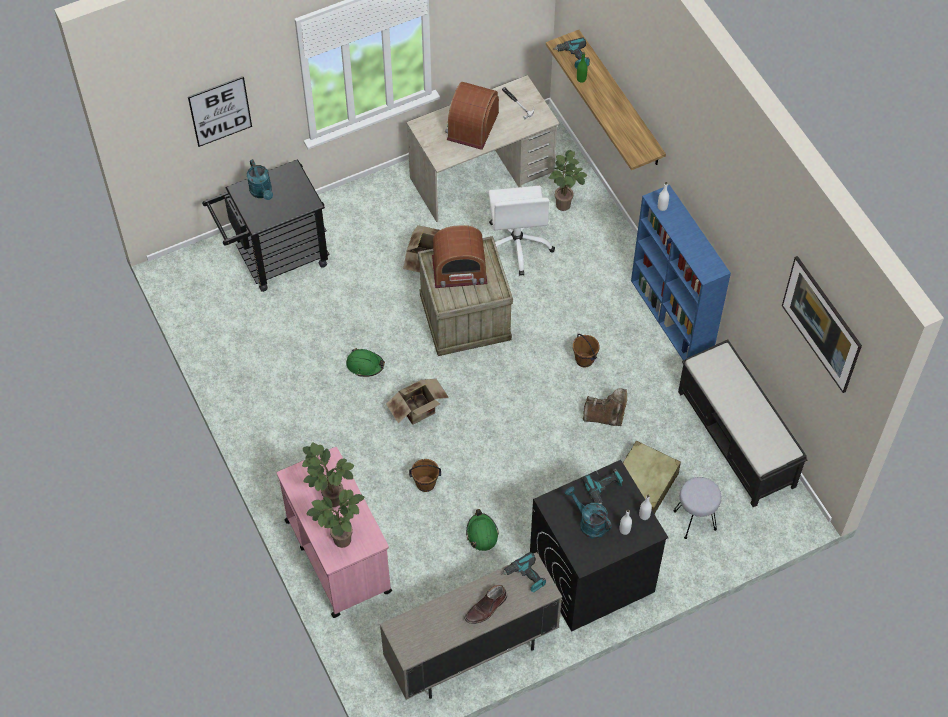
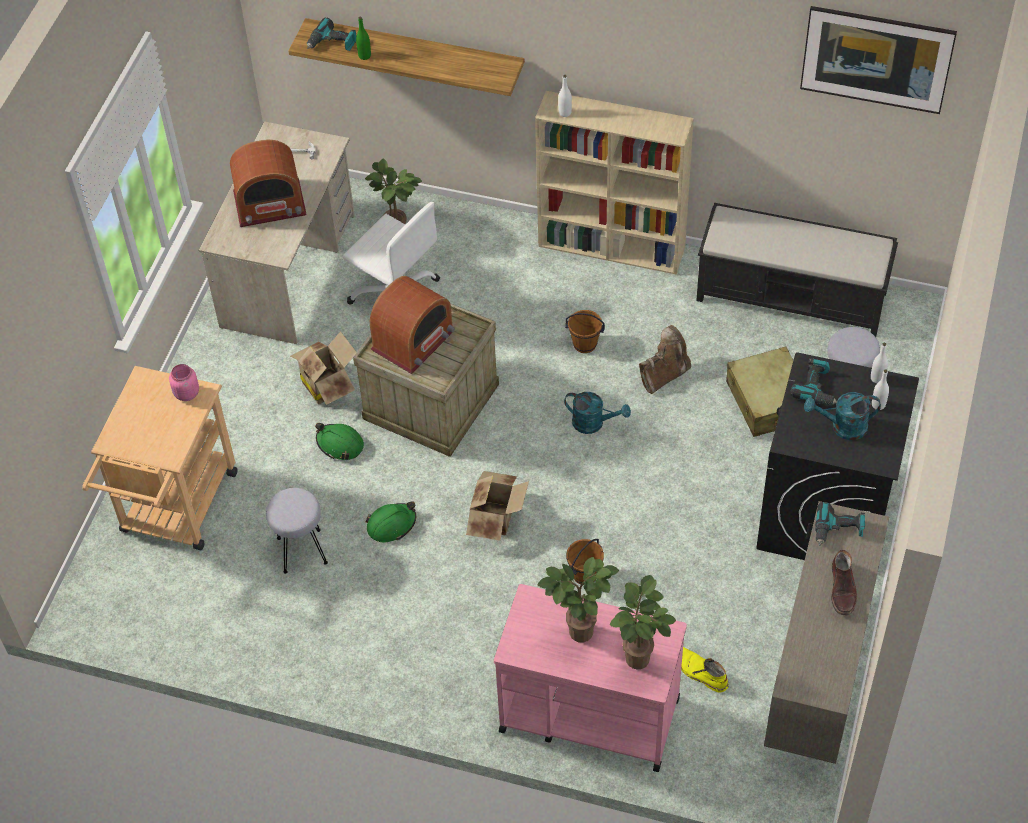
camera: 45 degrees left, 5 degrees down
(220, 111) = (41, 353): picture -> none
(262, 192) = (138, 424): turquoise watering can -> turquoise watering can (594, 423)
(274, 259) = (175, 511): black cart -> beige cart
(302, 196) = (186, 394): none -> pink jar
(307, 336) = (301, 550): none -> grey stool
(417, 590) = (700, 672): none -> yellow boot
(472, 126) = (270, 203): radio -> radio turned 75 degrees counterclockwise
(482, 533) = (690, 569): green hard hat -> green hard hat (340, 444)
(672, 318) = (613, 247): blue bookcase -> beige bookcase

